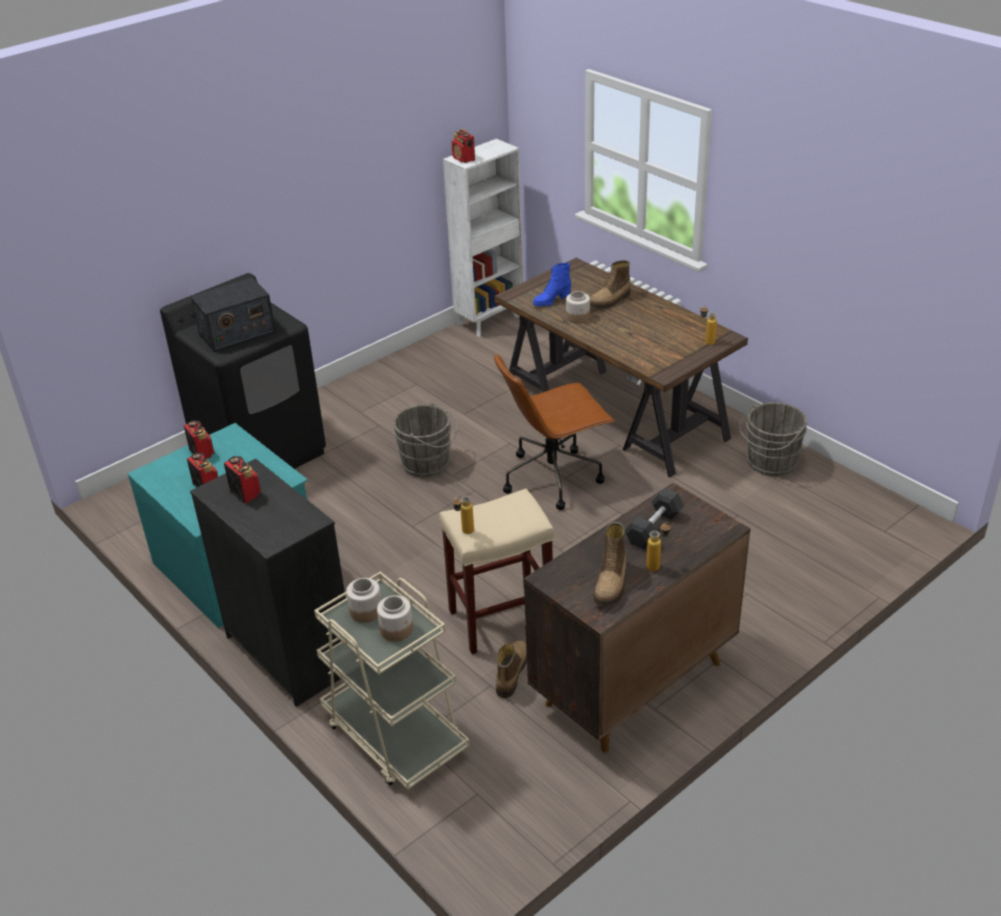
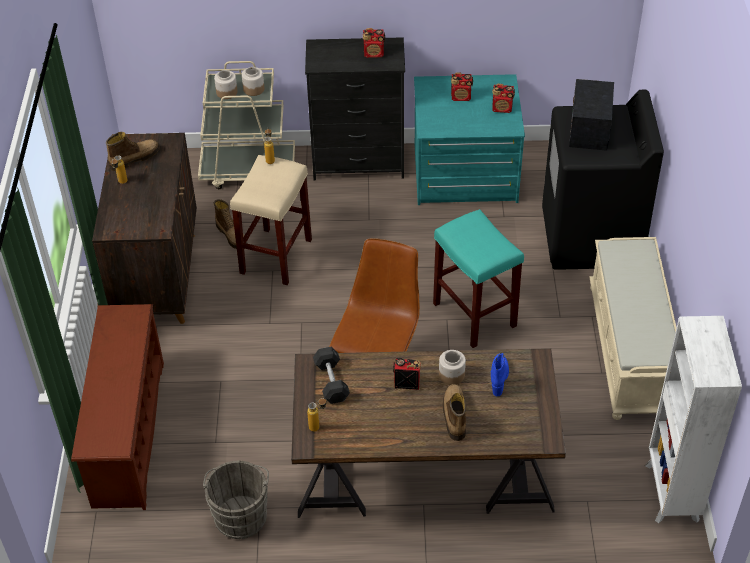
camera: 130 degrees right, 10 degrees up
(378, 381) = (630, 351): none -> beige bench
(428, 463) = (475, 315): grey bucket -> turquoise stool
(464, 159) = (704, 328): radio -> radio (406, 382)
(611, 584) = (134, 158): boot -> boot turned 90 degrees clockwise
(654, 528) = (148, 202): grey dumbbell -> grey dumbbell (331, 381)
(806, 567) = (127, 433): none -> brown shoe rack

